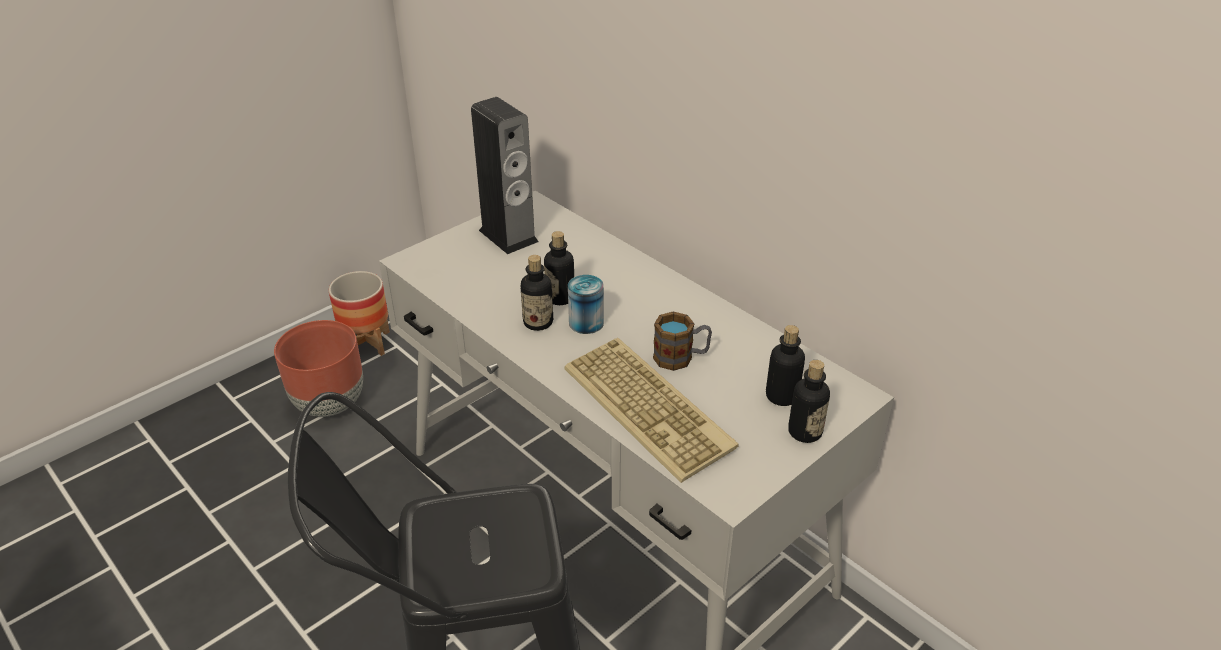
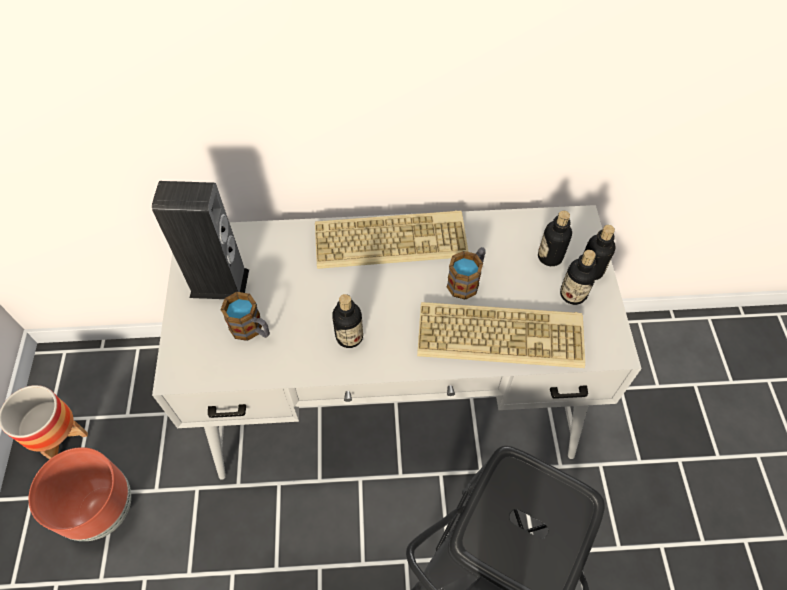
camera: 50 degrees left, 20 degrees up
(485, 272) = (252, 329): none -> mug
(560, 297) = (333, 303): bottle -> bottle (572, 294)
(586, 323) = (378, 307): can -> none
(666, 293) = (392, 239): none -> keyboard

